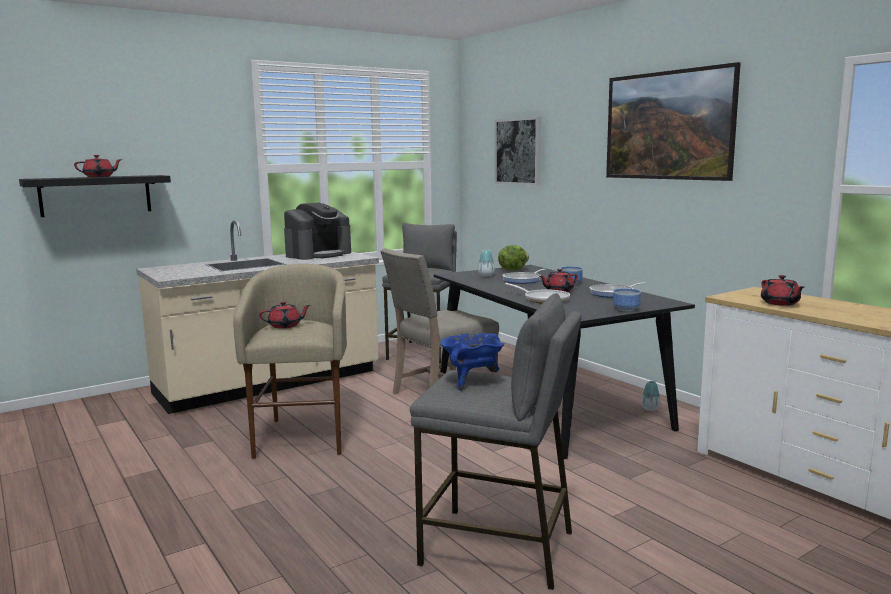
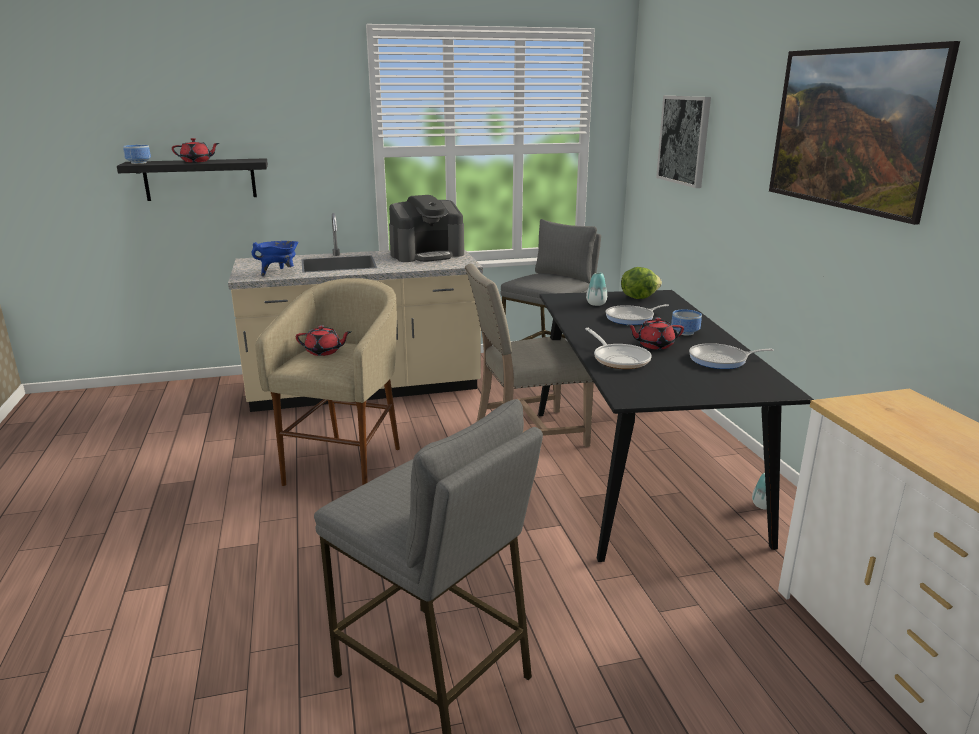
camera: 20 degrees right, 10 degrees up
(472, 382) = (408, 489): blue cooking pot -> blue cooking pot (279, 273)
(627, 309) = (706, 395): bowl -> bowl (138, 163)
(780, 303) = (910, 435): red teapot -> none

